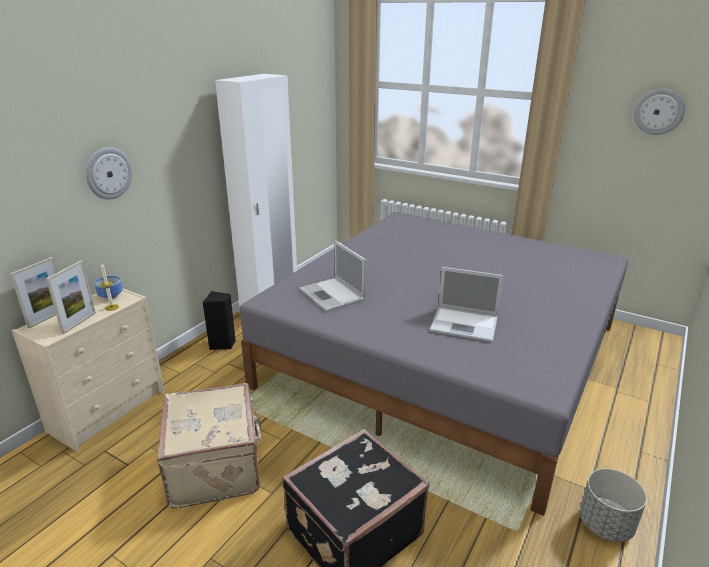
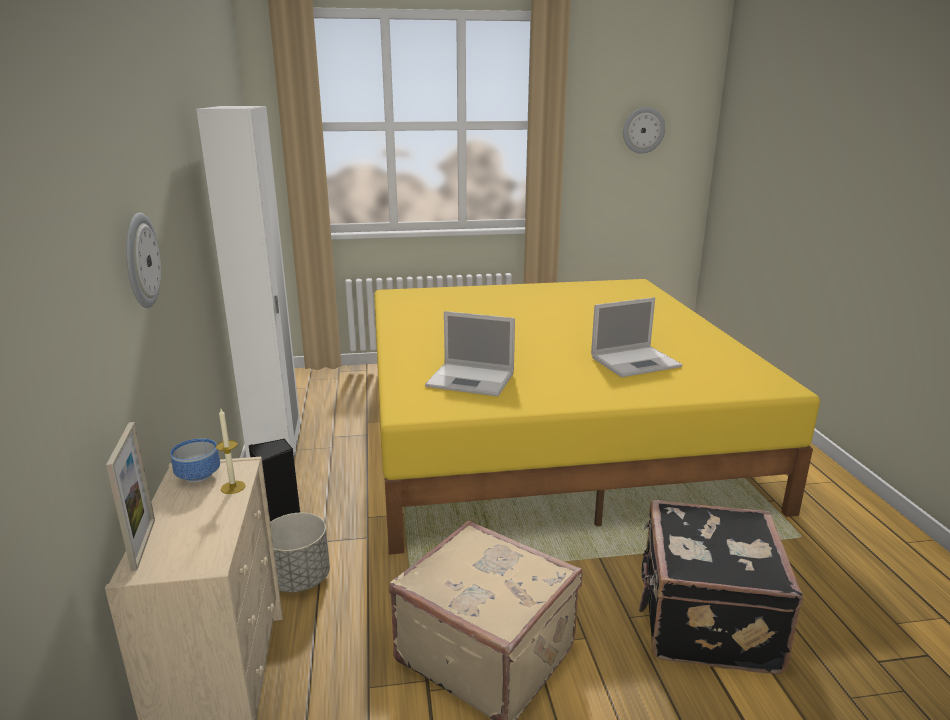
camera: 40 degrees left, 5 degrees down
(79, 323) = (219, 525): picture frame -> none
(444, 355) = (547, 429): grey bed -> yellow bed
(606, 524) = (836, 498): grey planter -> grey planter (300, 578)

